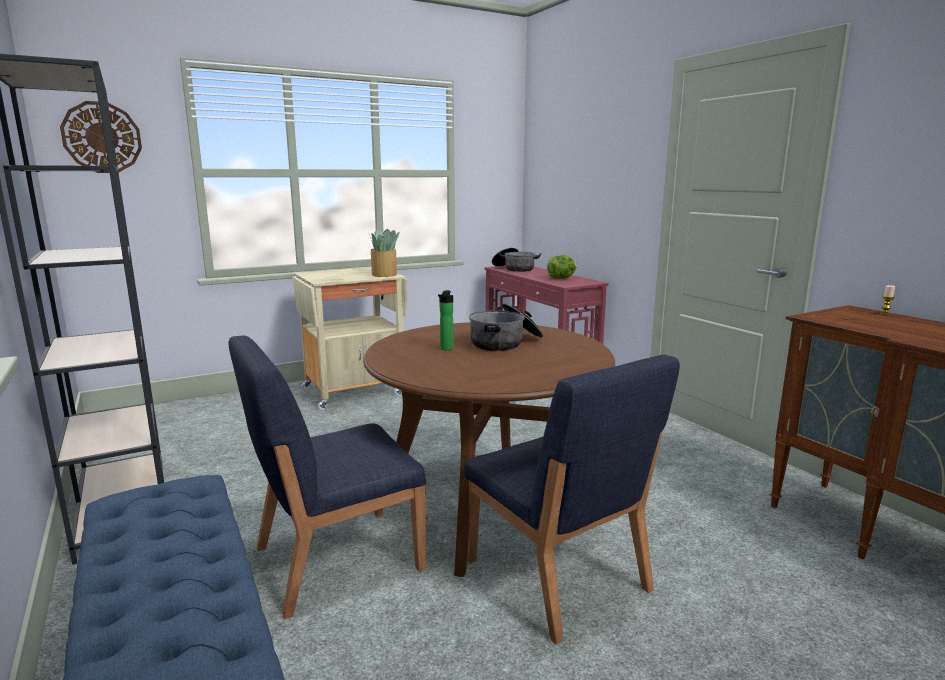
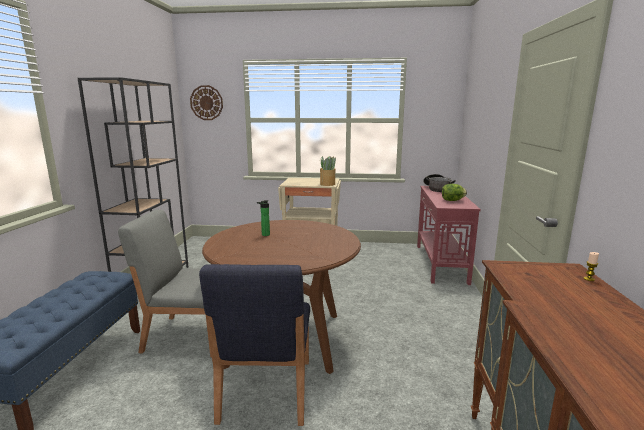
camera: 35 degrees right, 0 degrees up
(335, 558) = (189, 335): blue chair -> grey chair
(506, 343) = (302, 238): cooking pot -> none

